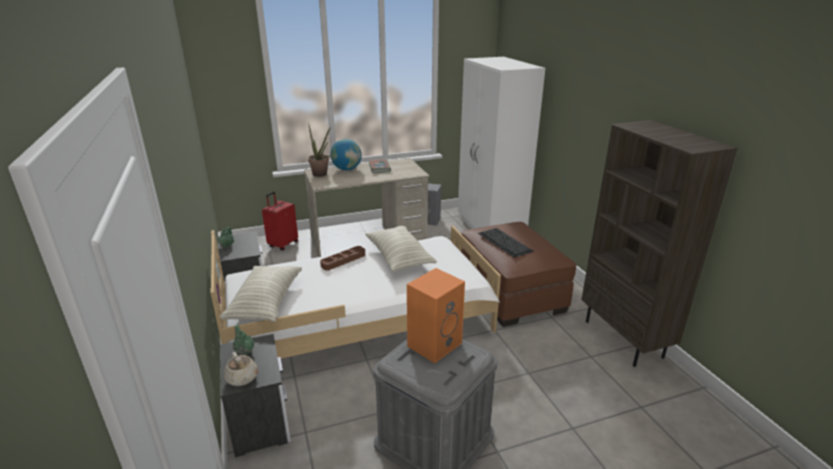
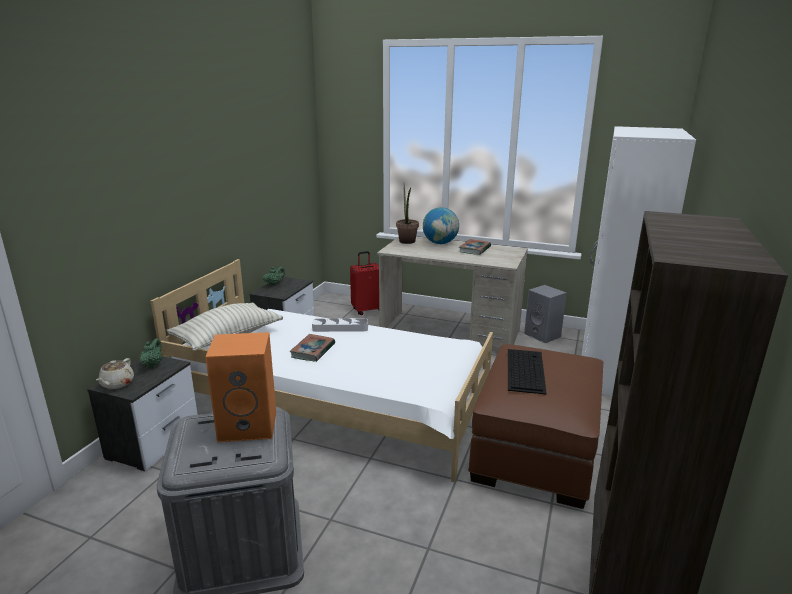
camera: 40 degrees right, 5 degrees down
(343, 260) = (340, 328): brown tray -> white tray
(352, 284) = (313, 350): none -> book
(399, 258) = (393, 345): pillow -> none

